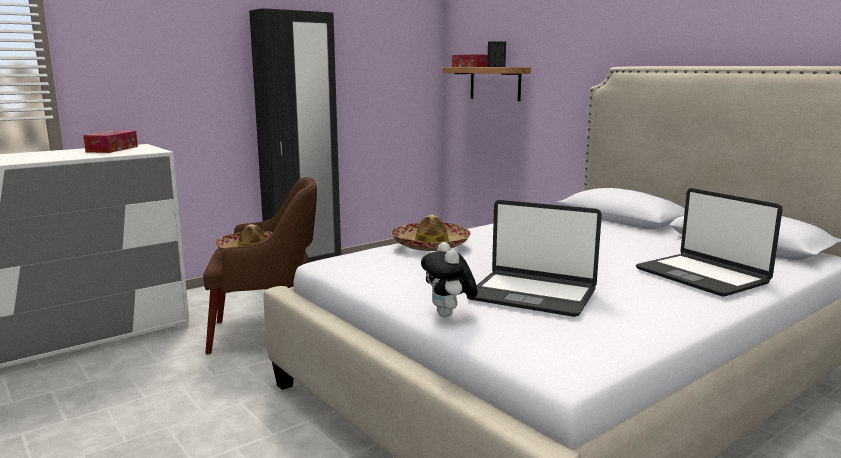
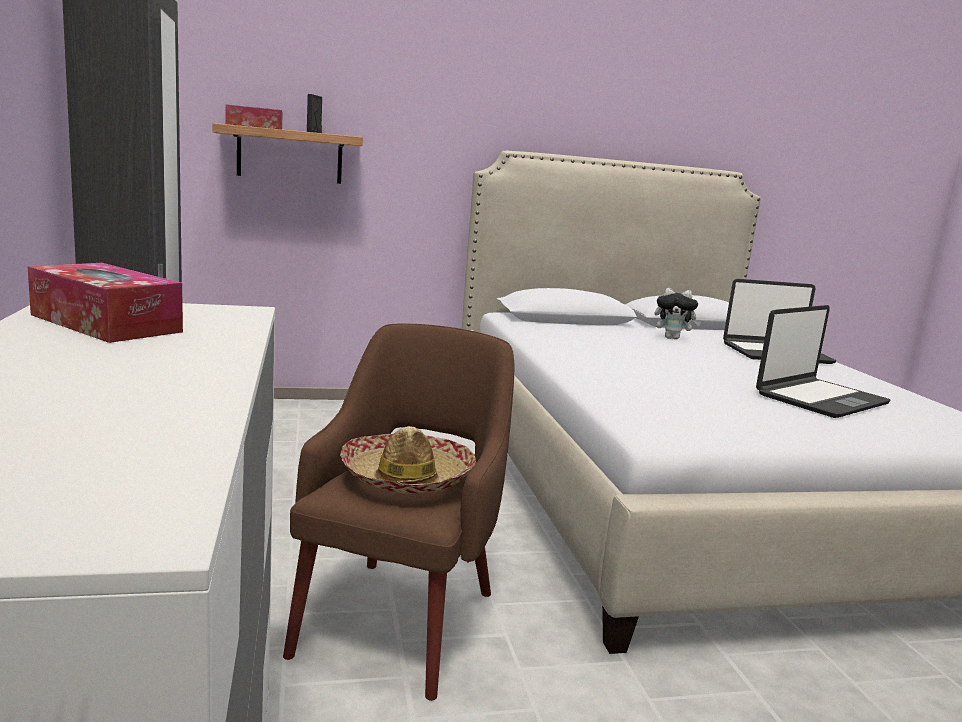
camera: 65 degrees left, 0 degrees up
(431, 245) = (628, 383): hat -> none
(449, 315) = (881, 435): plush toy -> plush toy (673, 338)

